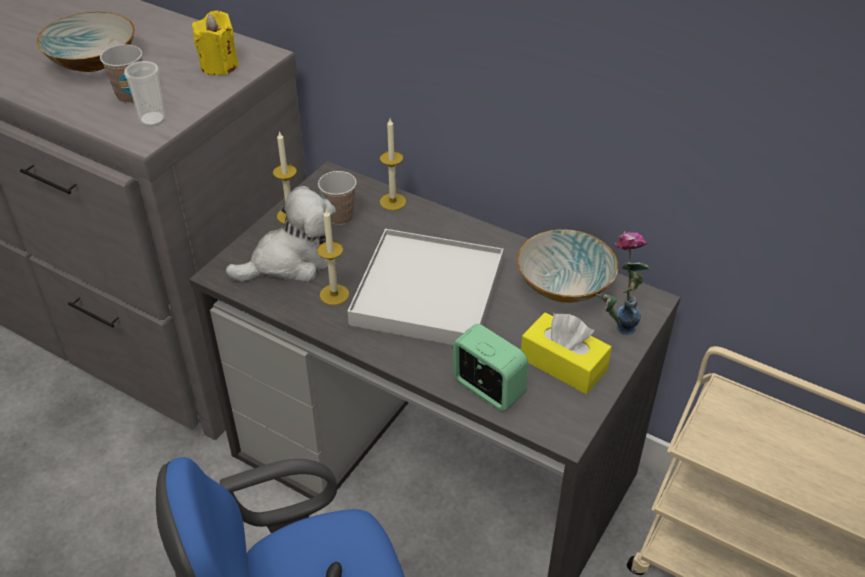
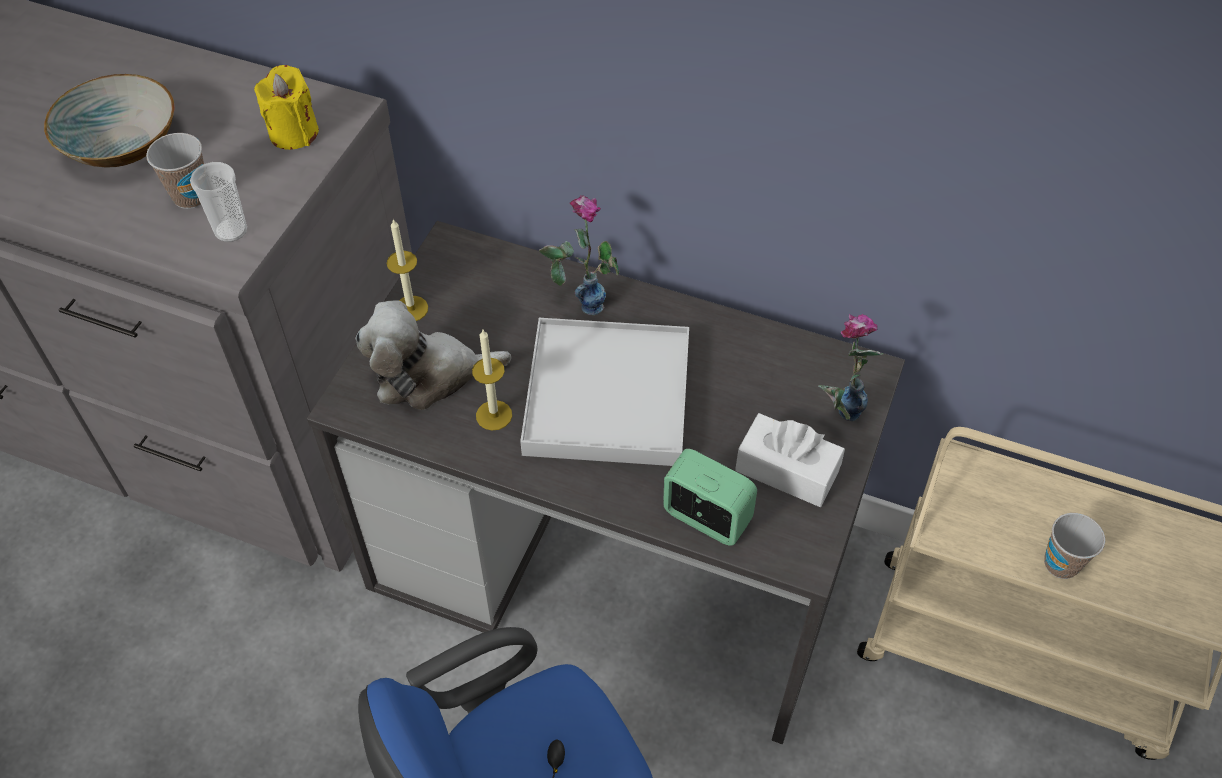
camera: 10 degrees left, 10 degrees up
(291, 261) = (429, 375): plush toy -> plush toy turned 150 degrees counterclockwise
(340, 217) = (474, 302): cup -> cup (1061, 564)
(393, 202) = (535, 271): candle -> none
(423, 224) = (580, 300): none -> vase
(563, 364) = (787, 471): yellow tissue box -> white tissue box
(565, 285) = (768, 362): bowl -> none

